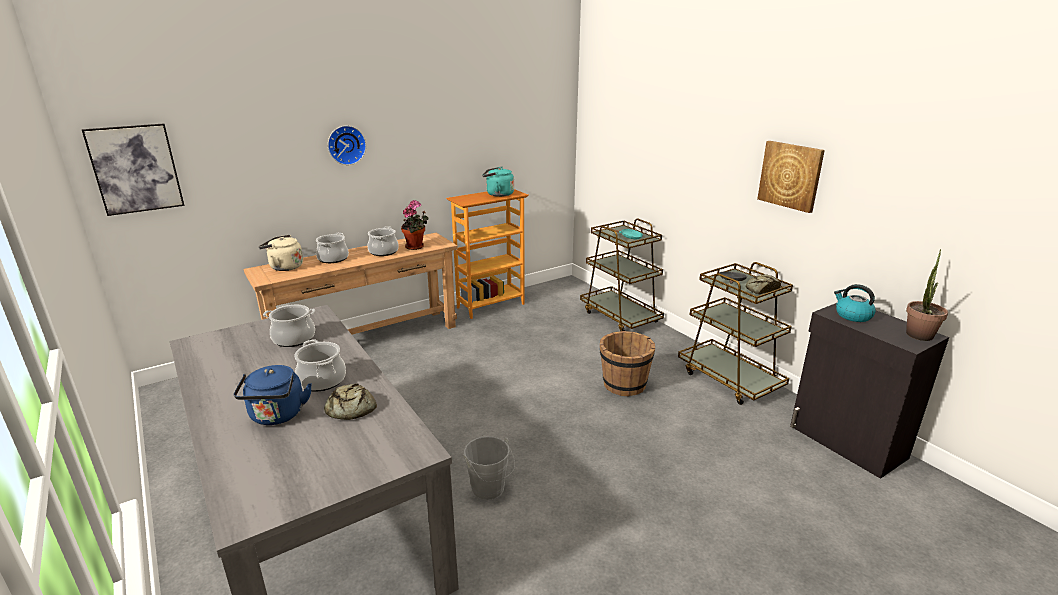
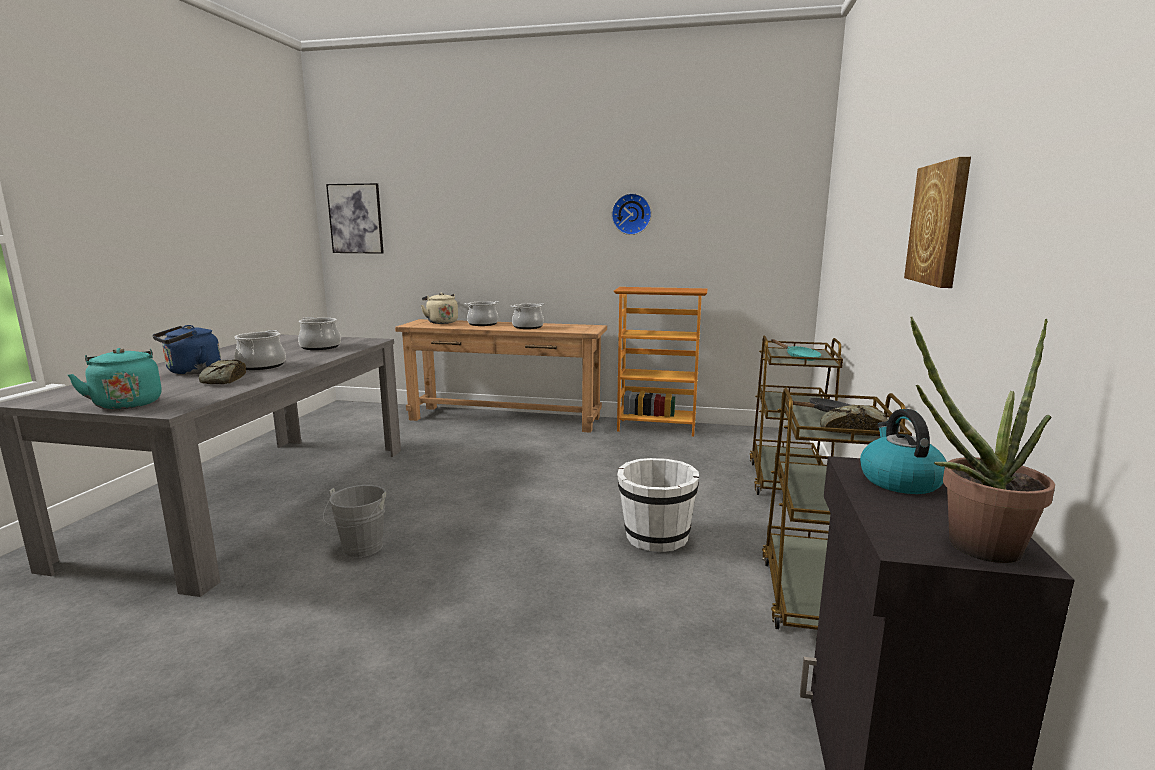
camera: 45 degrees right, 10 degrees down
(346, 145) = (519, 216): wall clock -> wall clock (631, 214)
(416, 247) = (561, 329): potted plant -> none
(498, 194) = (675, 289): turquoise kettle -> turquoise kettle (127, 403)
(624, 385) = (655, 537): brown bucket -> white bucket

